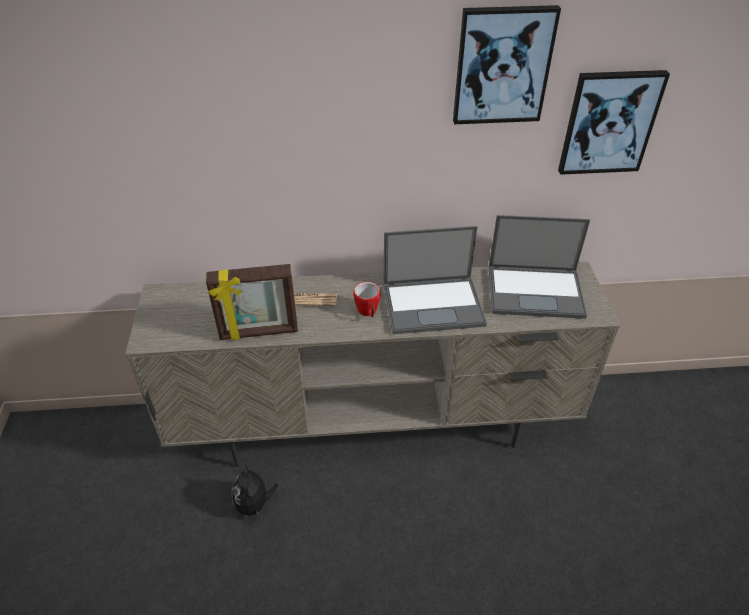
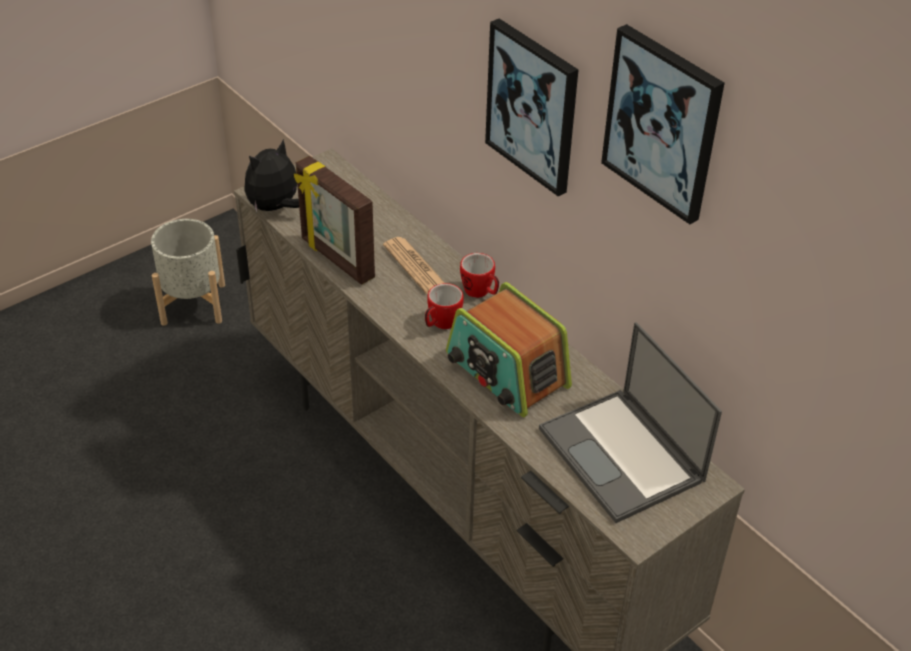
camera: 55 degrees right, 0 degrees up
(74, 483) = (194, 304): none -> grey planter
(254, 504) = (271, 450): plush toy -> plush toy (275, 208)
(356, 283) = (480, 292): none -> mug
(434, 304) = (506, 371): laptop -> radio
(609, 122) = (783, 291): picture -> picture (533, 106)

